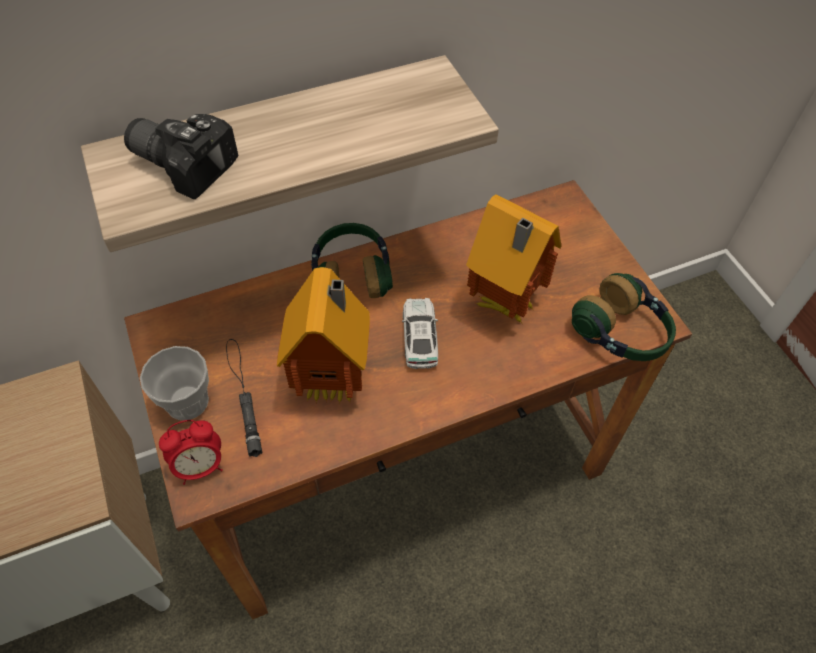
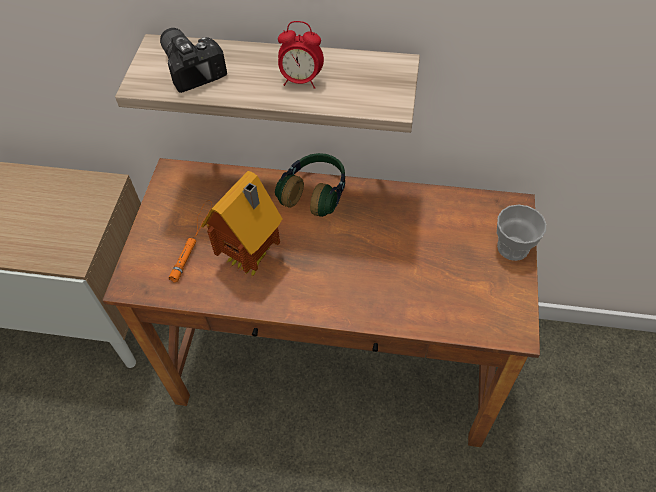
camera: 35 degrees right, 0 degrees up
(187, 401) = (158, 228): cup -> cup (513, 247)
(200, 467) = (139, 271): alarm clock -> alarm clock (301, 81)
(243, 395) = (192, 240): black flashlight -> orange flashlight
(419, 336) = (330, 256): toy car -> none
(503, 307) = (404, 264): toy house -> none
(621, 333) = (480, 326): headphones -> none

